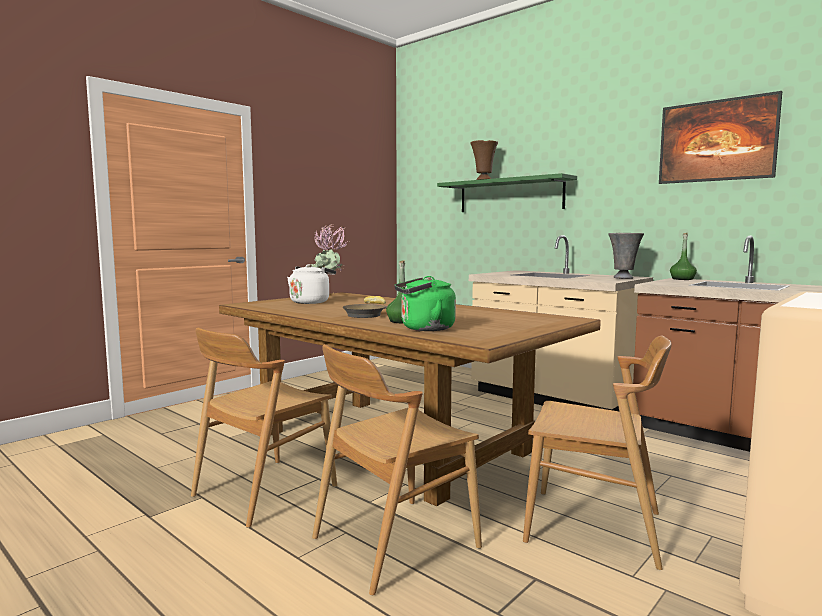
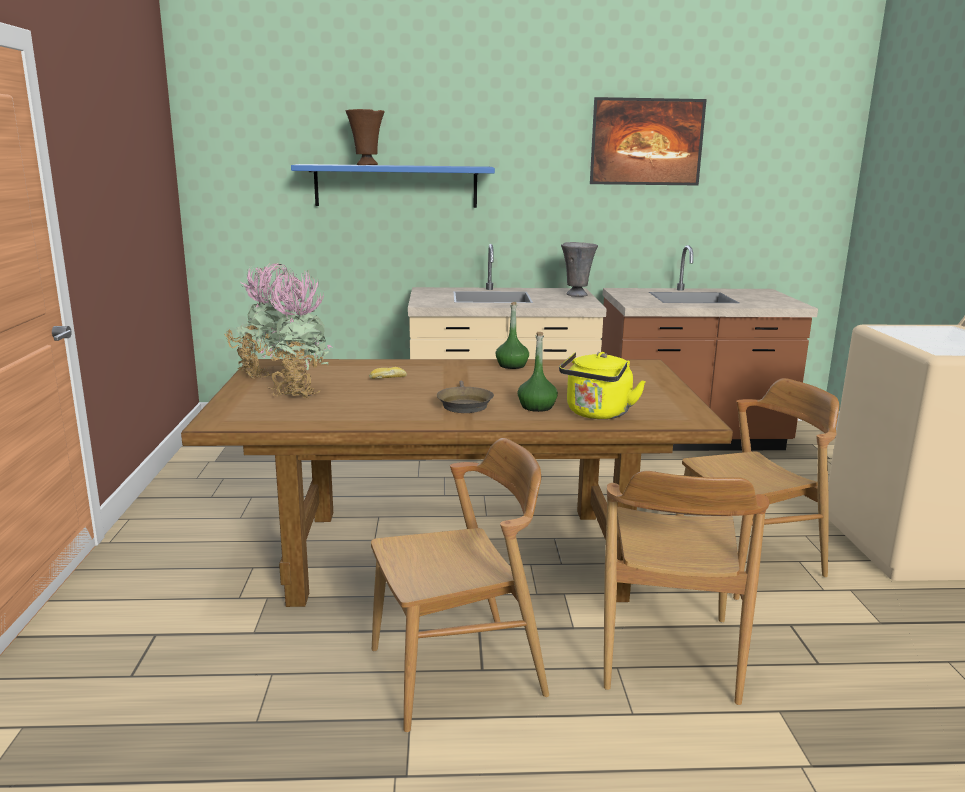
camera: 45 degrees left, 10 degrees up
(264, 491) = (458, 672): brown chair -> brown chair turned 105 degrees counterclockwise
(311, 302) = (298, 393): white kettle -> potted plant
(424, 329) = (597, 414): green kettle -> yellow kettle
(510, 195) = (396, 186): green shelf -> blue shelf
(682, 279) = (623, 290): green bottle -> green bottle (511, 365)

